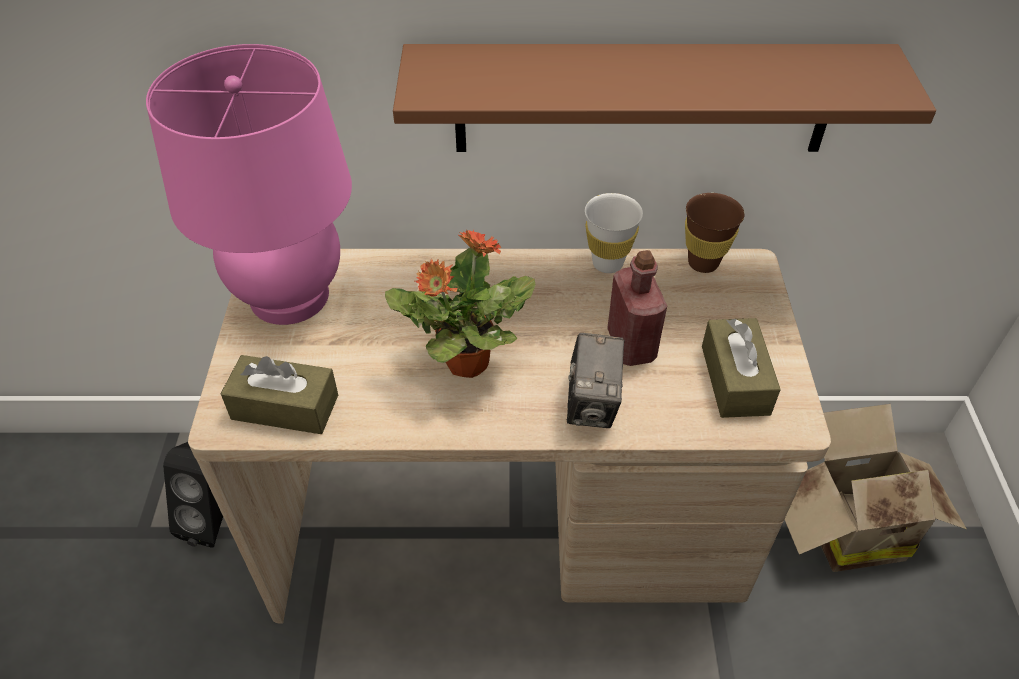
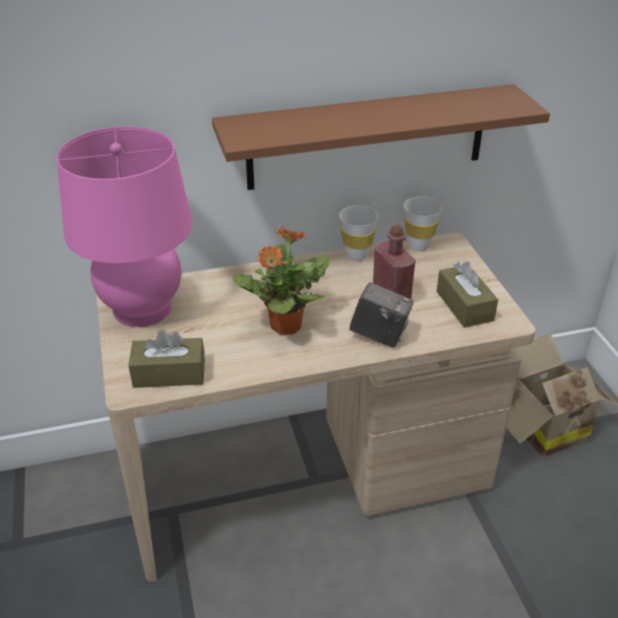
camera: 15 degrees left, 10 degrees down
(215, 518) = (76, 520): black speaker -> none
(592, 404) = (379, 335): camera -> camera turned 60 degrees counterclockwise
(703, 263) = (418, 245): brown cup -> white cup

